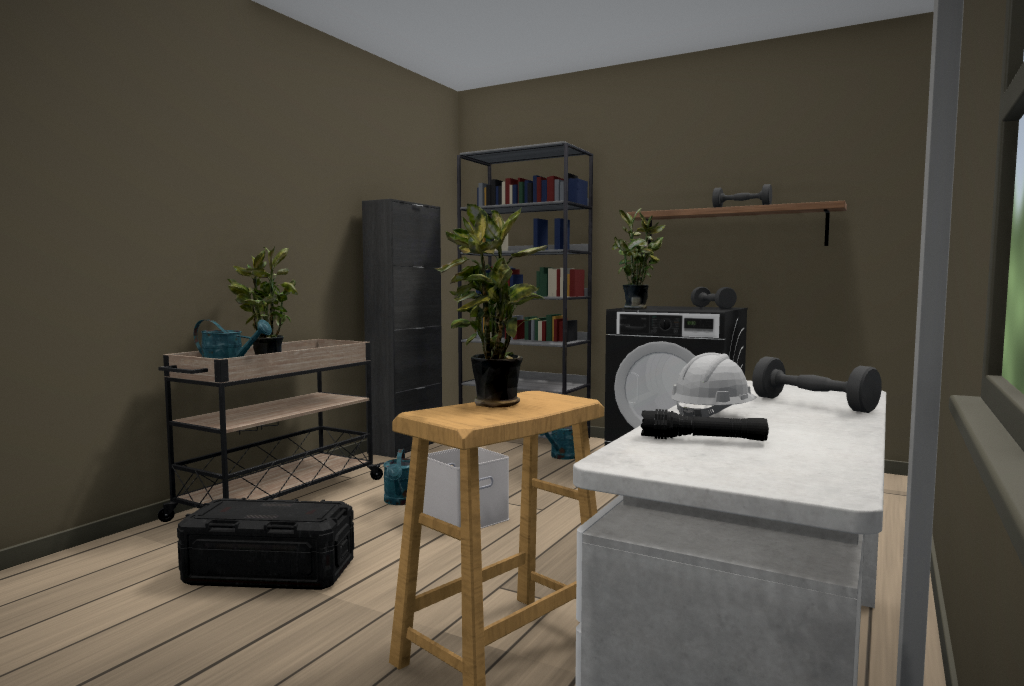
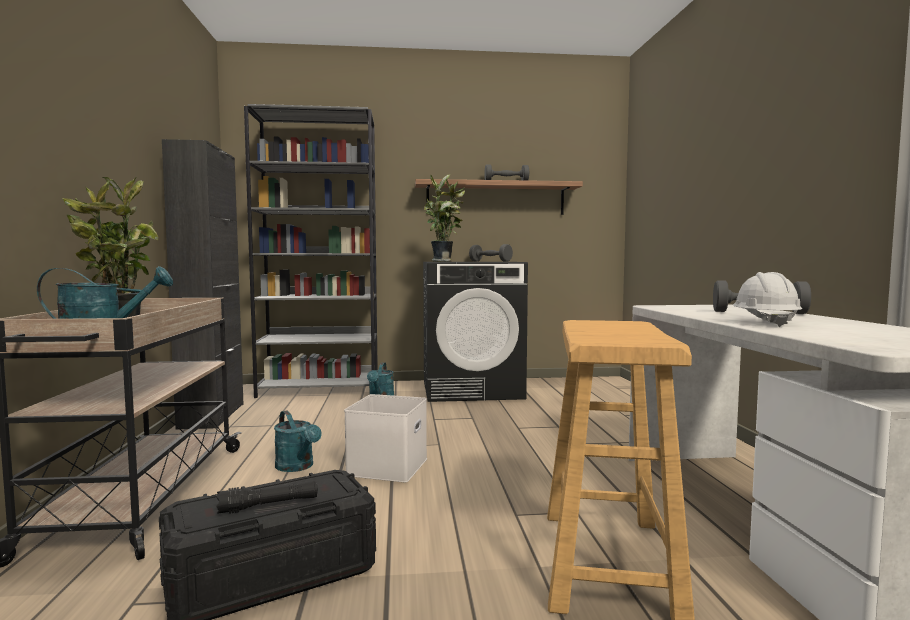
camera: 35 degrees left, 0 degrees up
(494, 404) = (598, 330): potted plant -> none
(703, 440) = (836, 333): black flashlight -> black flashlight (269, 505)

